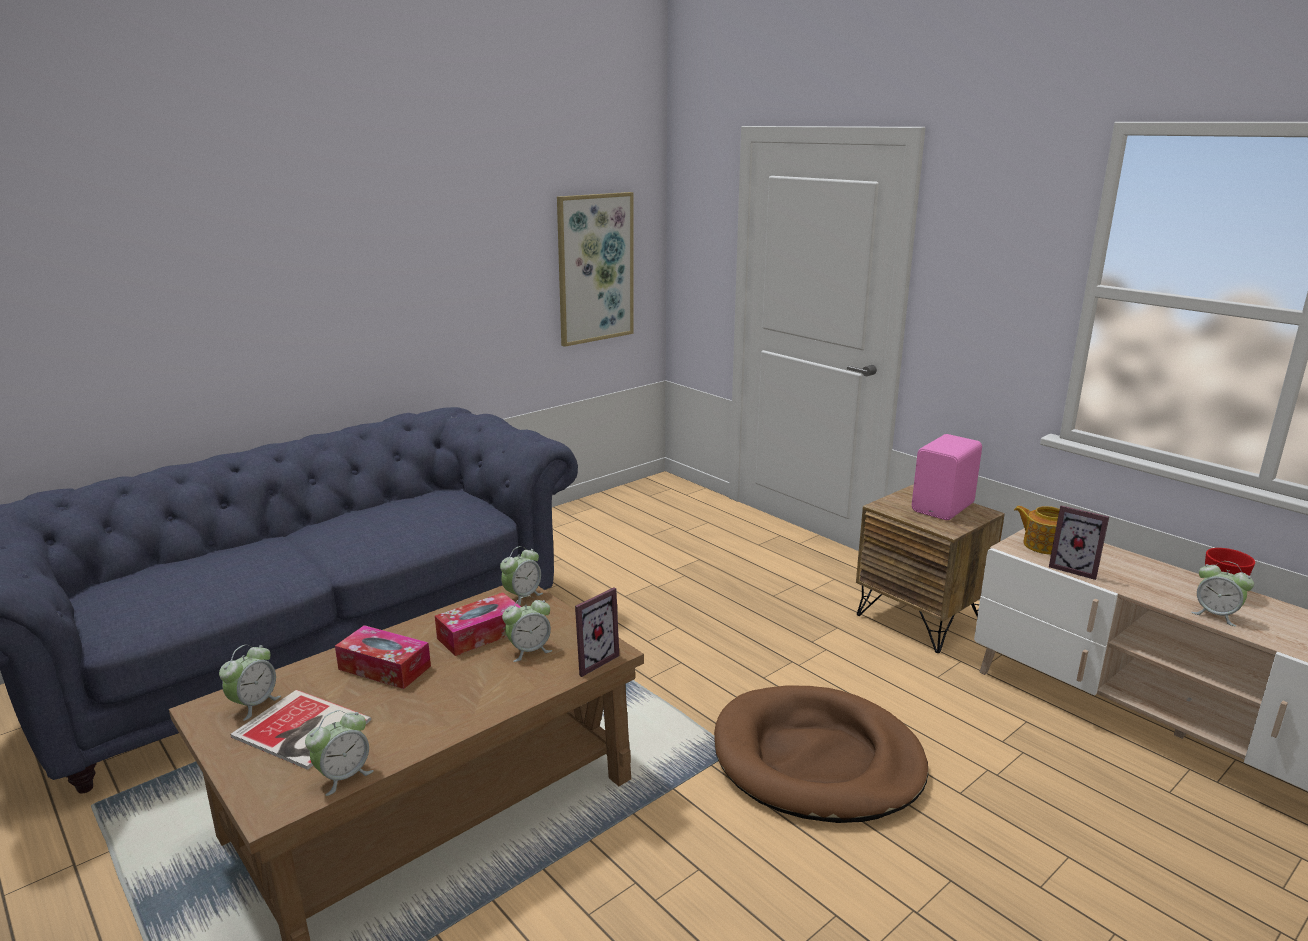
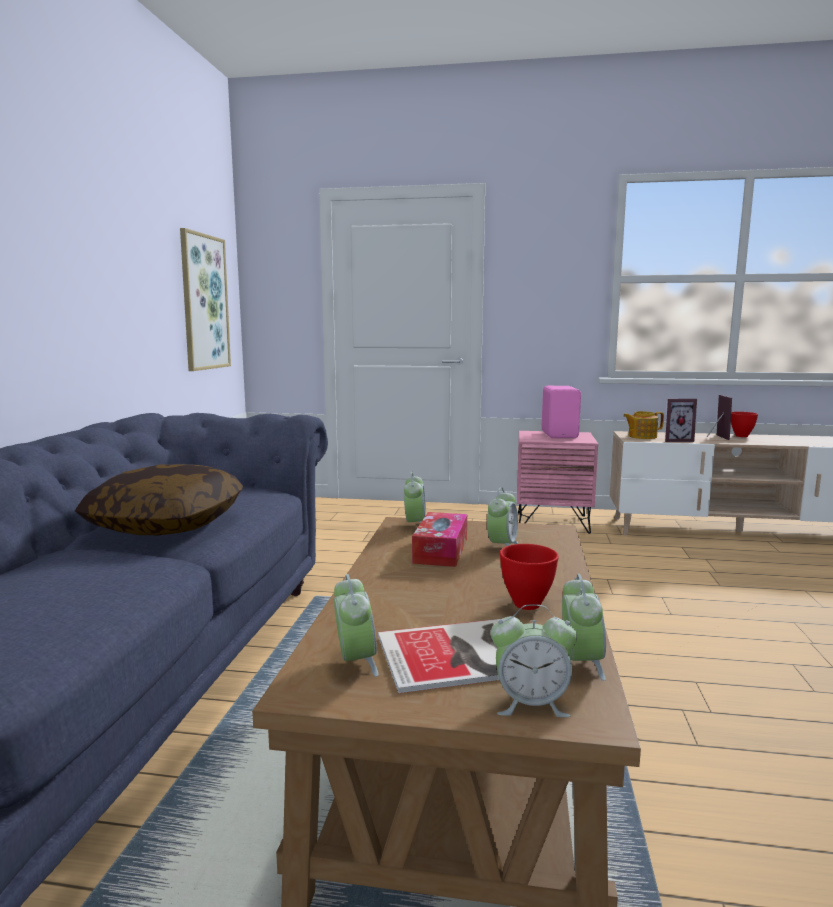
camera: 40 degrees left, 10 degrees down
(356, 533) = (167, 524): none -> pillow
(384, 668) = (416, 592): tissue box -> none
(420, 714) = (526, 603): none -> red bowl
(590, 660) = (555, 537): picture frame -> picture frame (715, 437)
(817, 760) = (636, 600): brown dog bed -> none
(920, 619) = (552, 522): brown nightstand -> pink nightstand
(1215, 615) = (762, 442): alarm clock -> alarm clock (531, 704)

